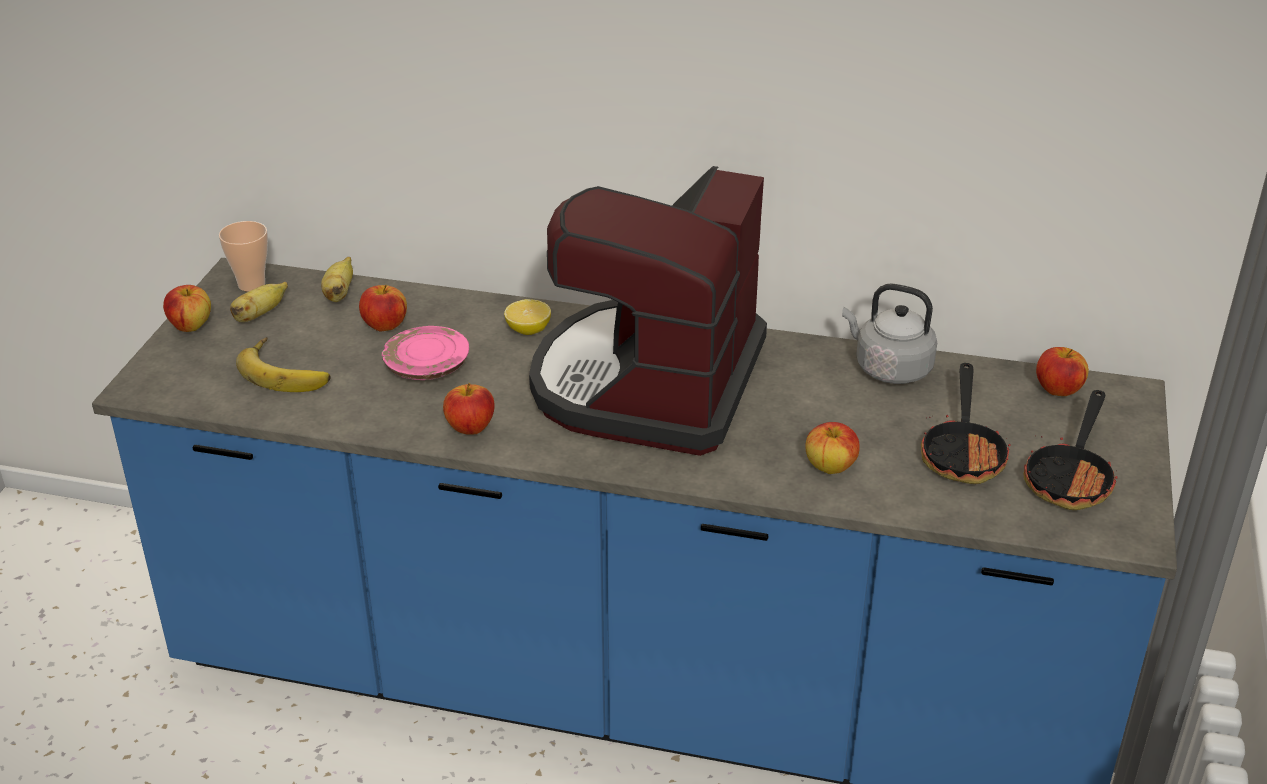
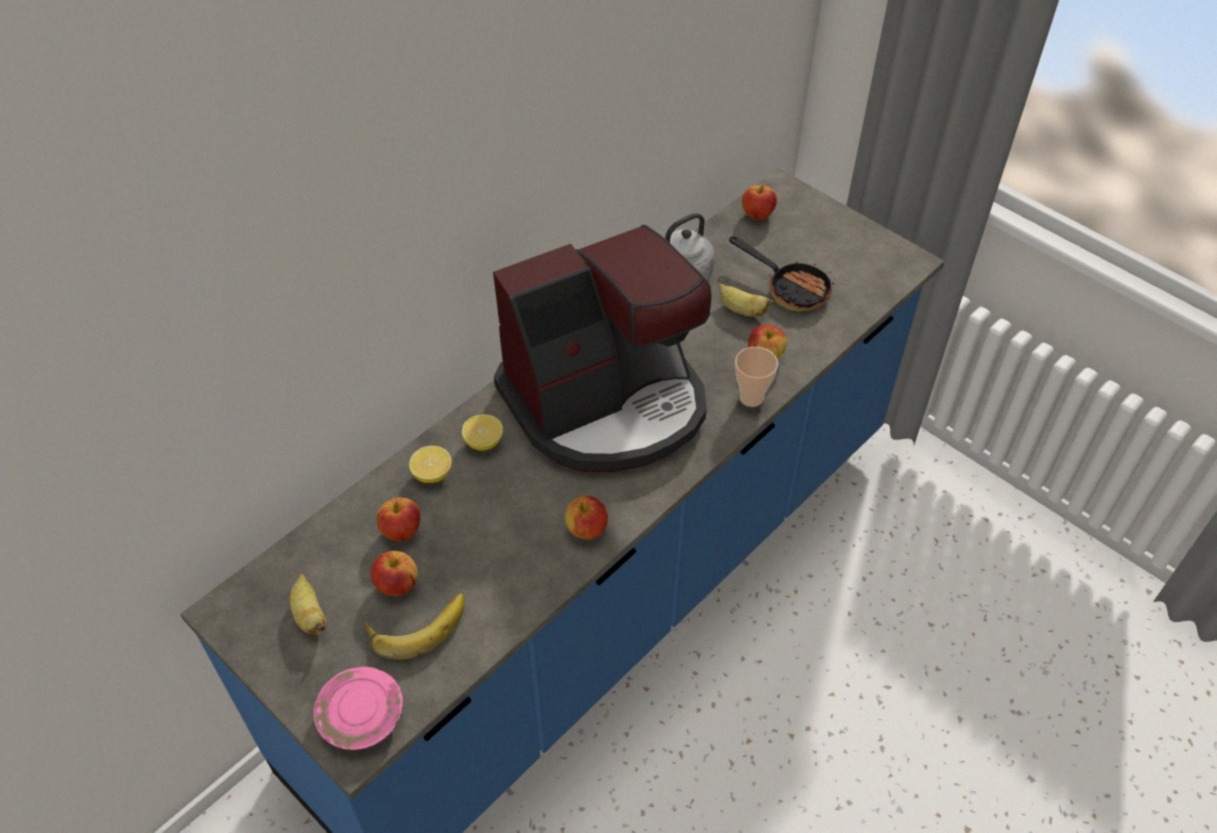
camera: 60 degrees left, 15 degrees up
(190, 326) = (284, 675): apple -> apple (397, 585)
(251, 284) = (252, 605): cup -> cup (751, 398)
(339, 293) = (324, 544): banana -> banana (741, 310)
(427, 367) = (484, 525): pink plate -> pink plate (361, 716)
(464, 317) = (432, 474): none -> lemon
(649, 384) = (607, 403): coffee machine -> coffee machine turned 75 degrees counterclockwise
(1071, 477) = (843, 256): frying pan -> none

